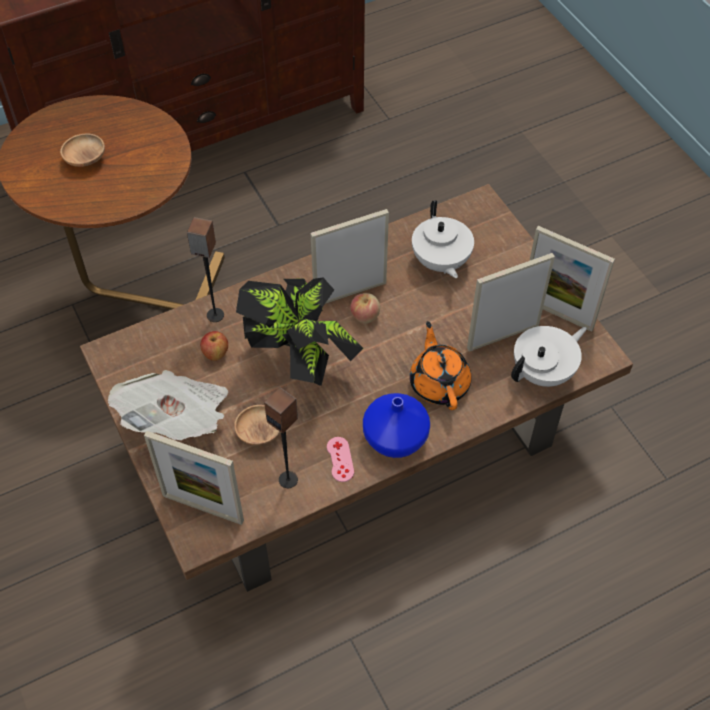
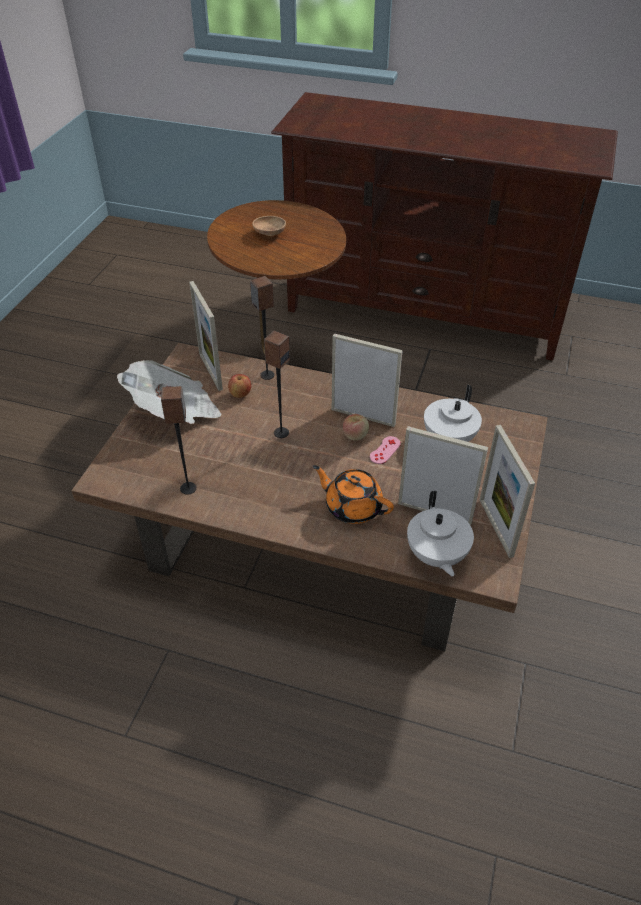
camera: 45 degrees right, 10 degrees down
(203, 508) = (125, 466): picture frame -> picture frame (210, 371)
(259, 432) = (207, 451): brown bowl -> none
(300, 362) = (281, 432): potted plant -> speaker
(340, 459) = (232, 501): pink game controller -> pink game controller (385, 450)
(396, 437) = (282, 516): blue vase -> none
(439, 383) = (352, 507): orange teapot -> orange teapot turned 90 degrees counterclockwise
(544, 372) = (436, 556): white teapot -> white teapot turned 75 degrees clockwise

